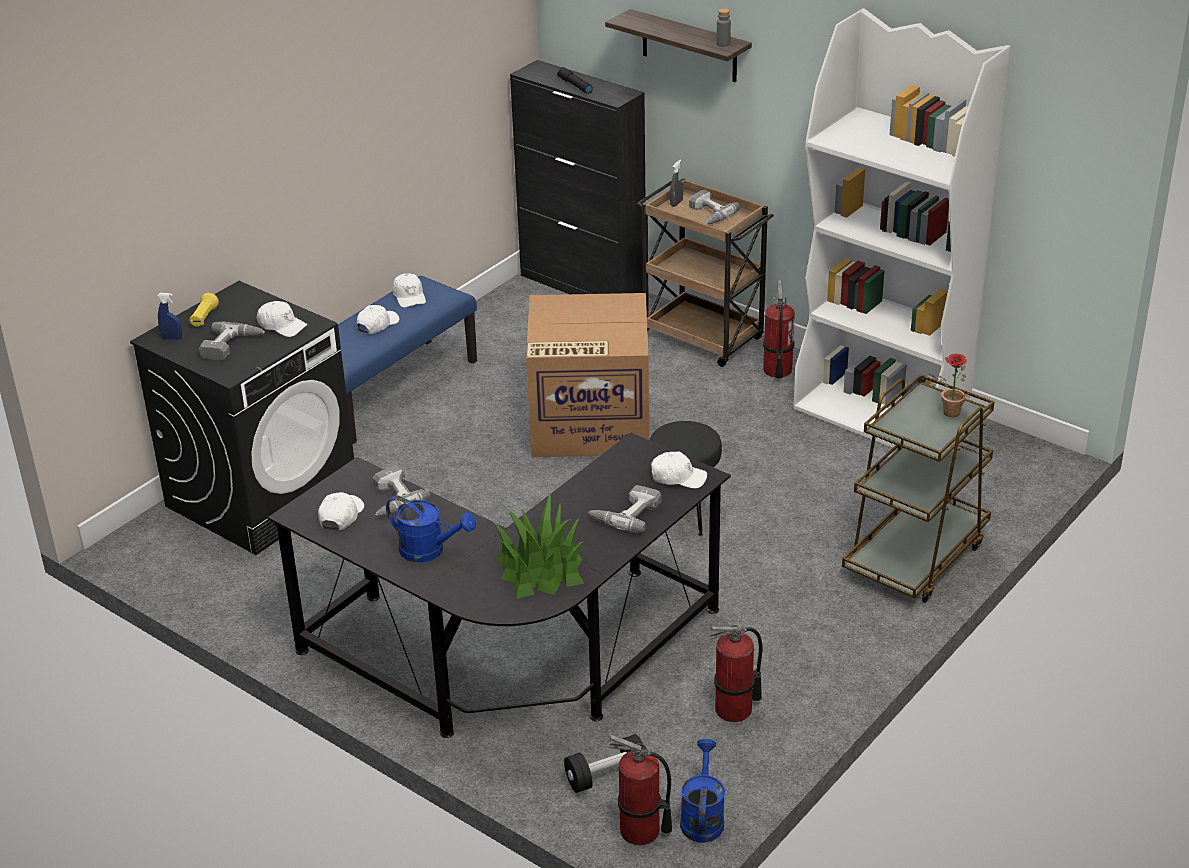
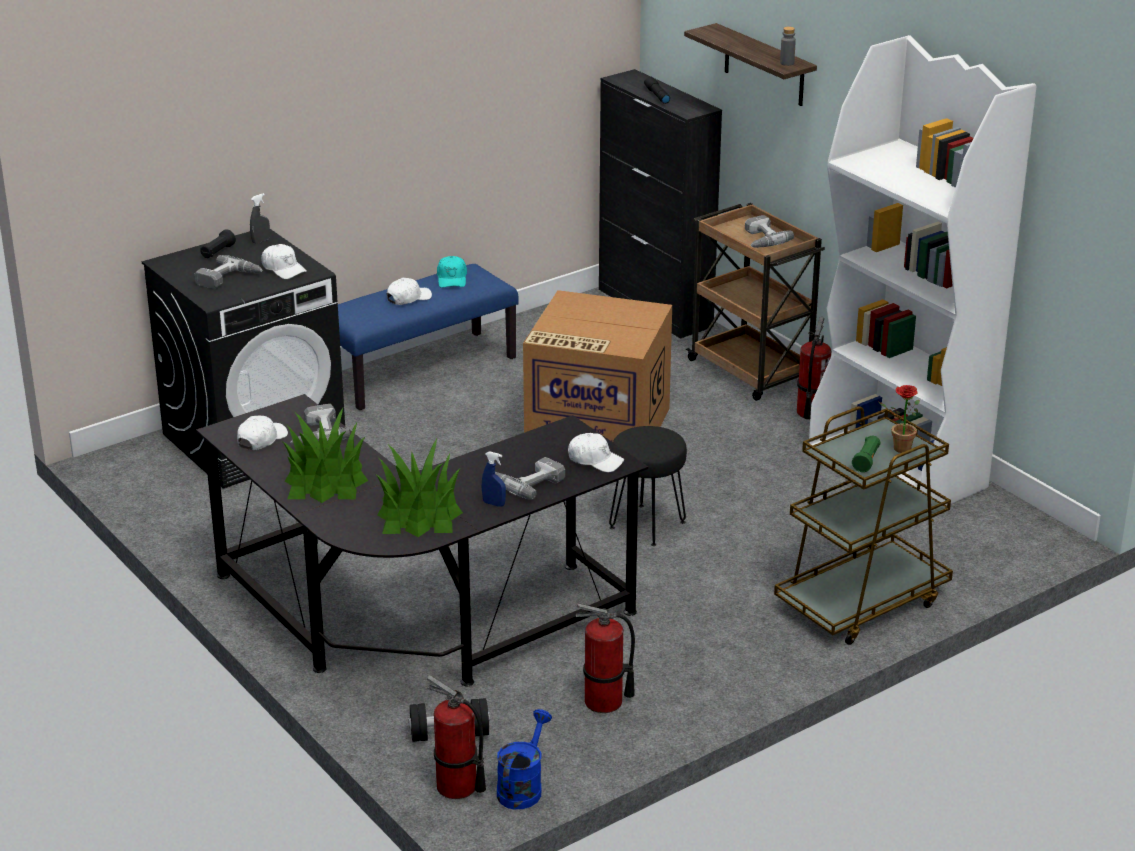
camera: 15 degrees right, 5 degrees down
(172, 338) = (179, 264): blue spray bottle -> blue spray bottle (494, 504)
(204, 318) = (217, 252): yellow flashlight -> black flashlight
(409, 296) = (452, 279): white cap -> turquoise cap
(429, 551) = (325, 481): blue watering can -> potted plant
(676, 203) = (734, 225): grey spray bottle -> grey spray bottle (261, 241)
(927, 431) = (866, 461): none -> green flashlight

